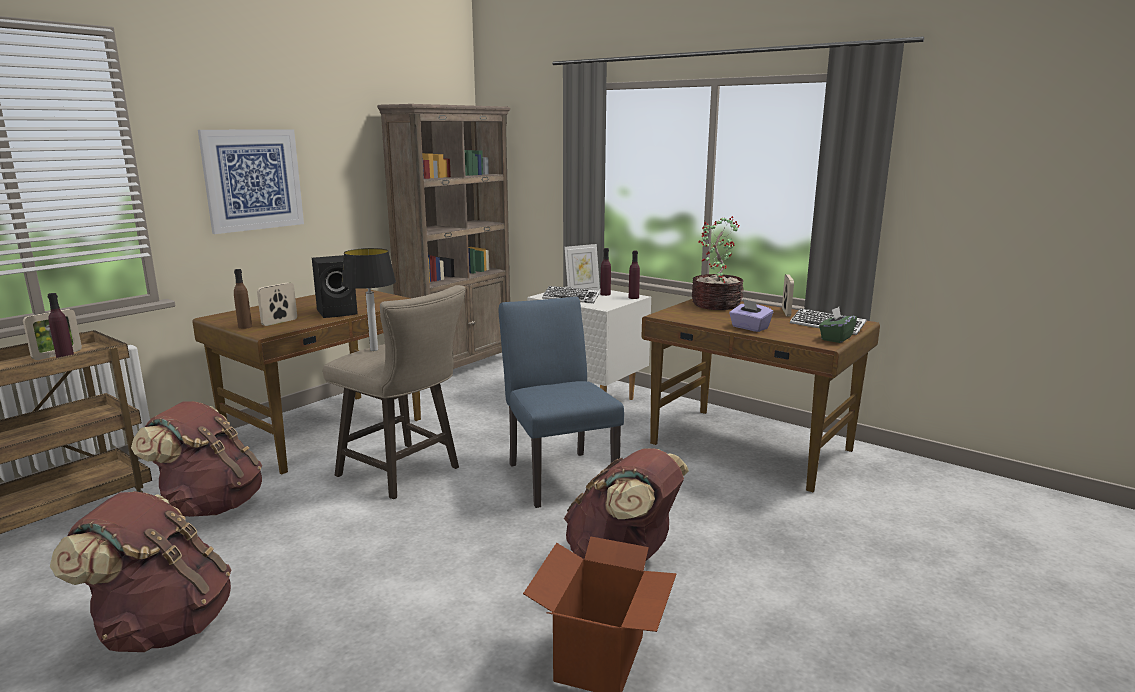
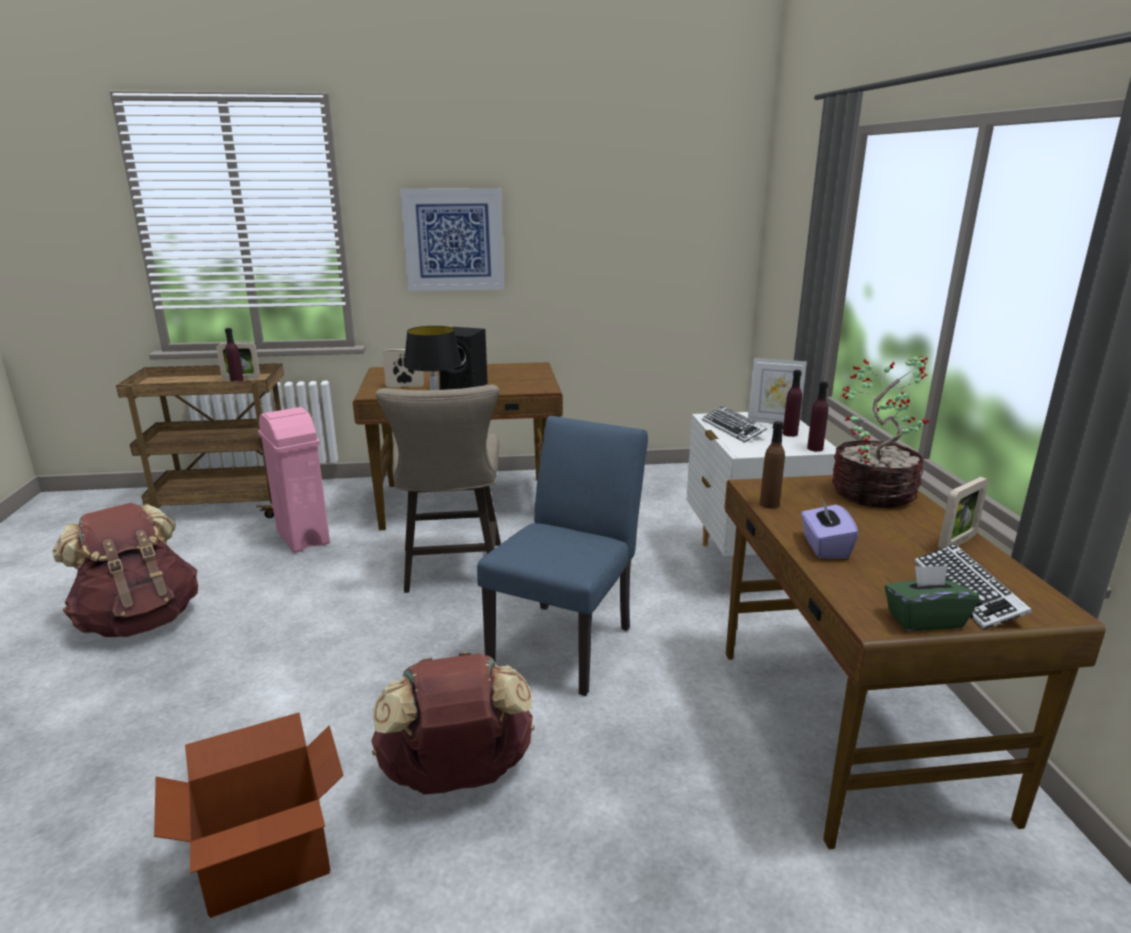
camera: 45 degrees right, 5 degrees up
(210, 506) = (303, 537): brown backpack -> pink trash can
(245, 327) = (375, 384): brown bottle -> brown bottle (769, 504)
(459, 367) = (676, 475): brown bookcase -> none

